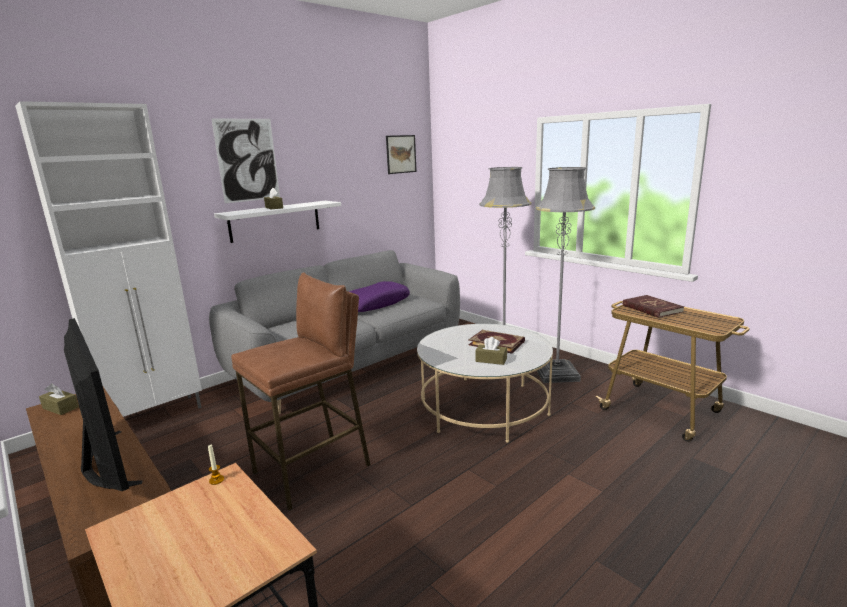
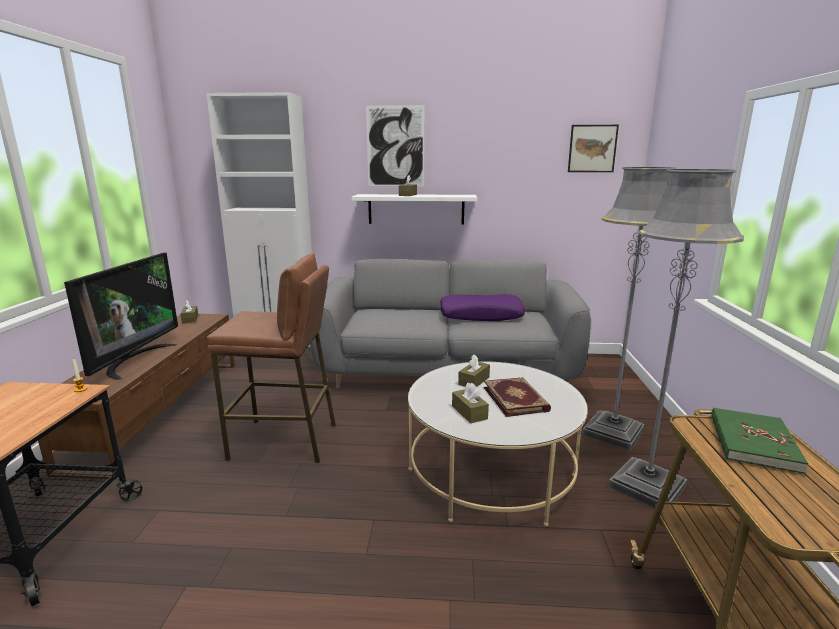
camera: 45 degrees right, 0 degrees up
(455, 344) = (474, 381): none -> brown tissue box
(651, 308) = (752, 442): red book -> green book

